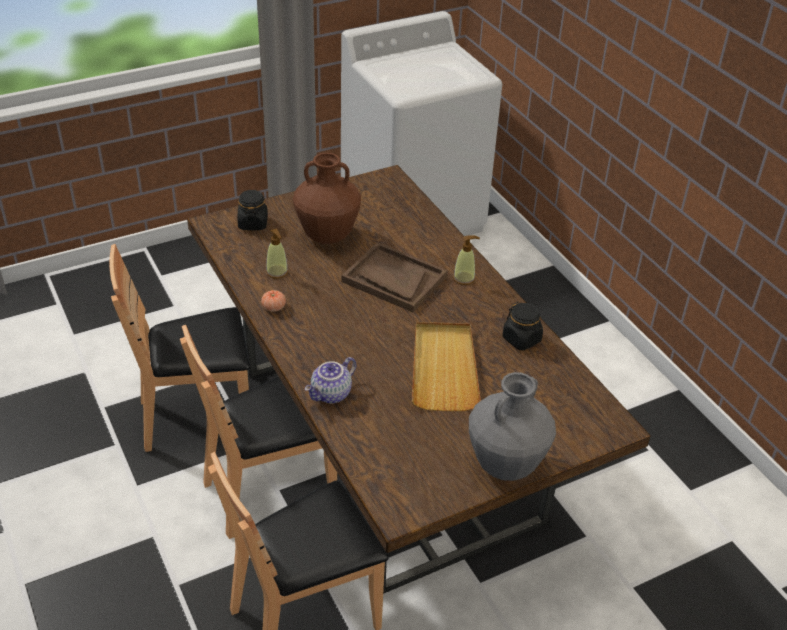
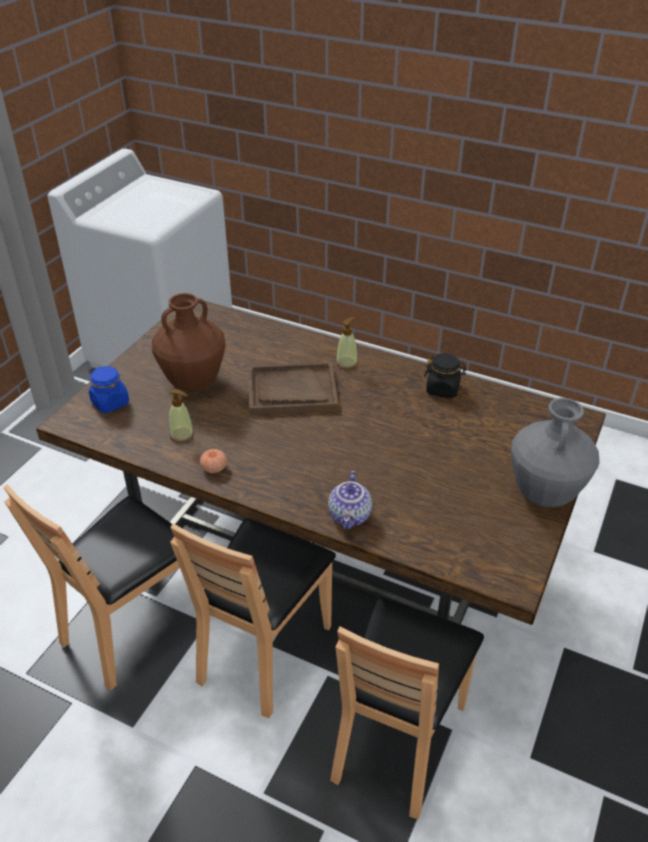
camera: 35 degrees left, 0 degrees up
(253, 223) = (110, 402): black jar -> blue jar
(444, 368) = (413, 443): beige tray -> none

